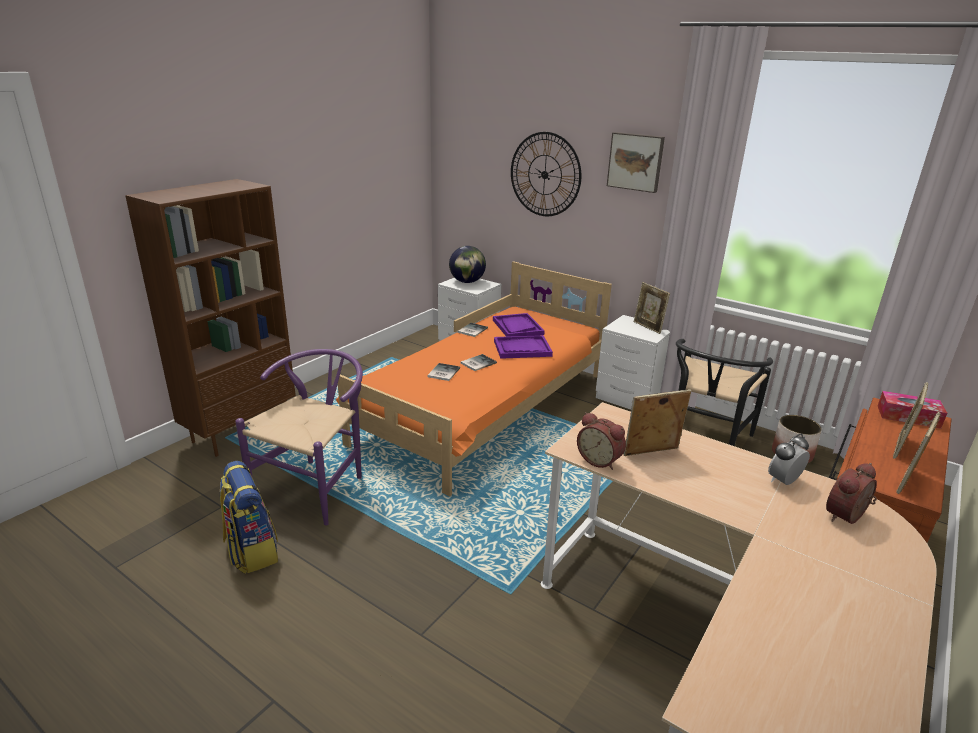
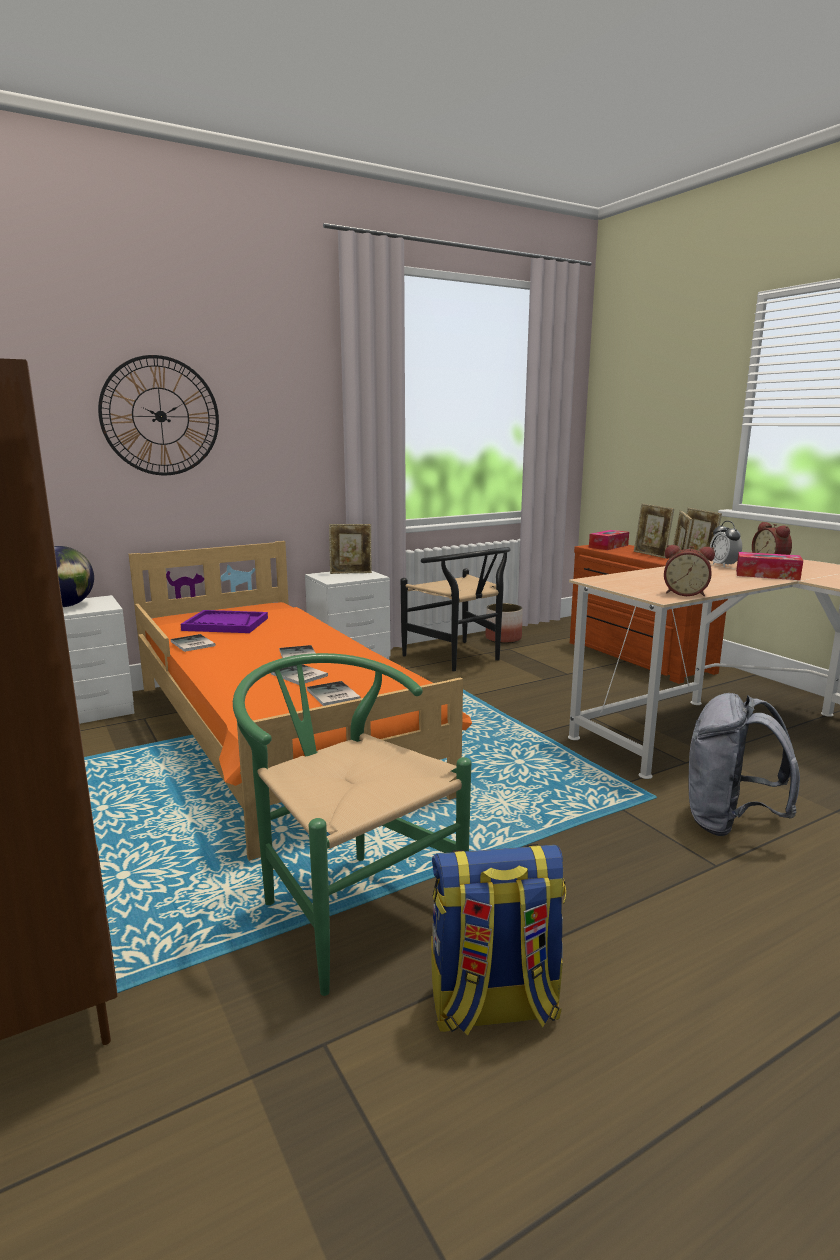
camera: 65 degrees left, 10 degrees down
(317, 485) = (346, 905): purple chair -> green chair
(417, 390) = (332, 695): none -> book
(492, 642) = (729, 823): none -> grey backpack
(522, 349) = (290, 632): purple tray -> none
(600, 460) = (685, 593): alarm clock -> alarm clock turned 45 degrees clockwise
(635, 162) = (286, 386): picture -> none
(760, 511) = (767, 575): none -> tissue box

